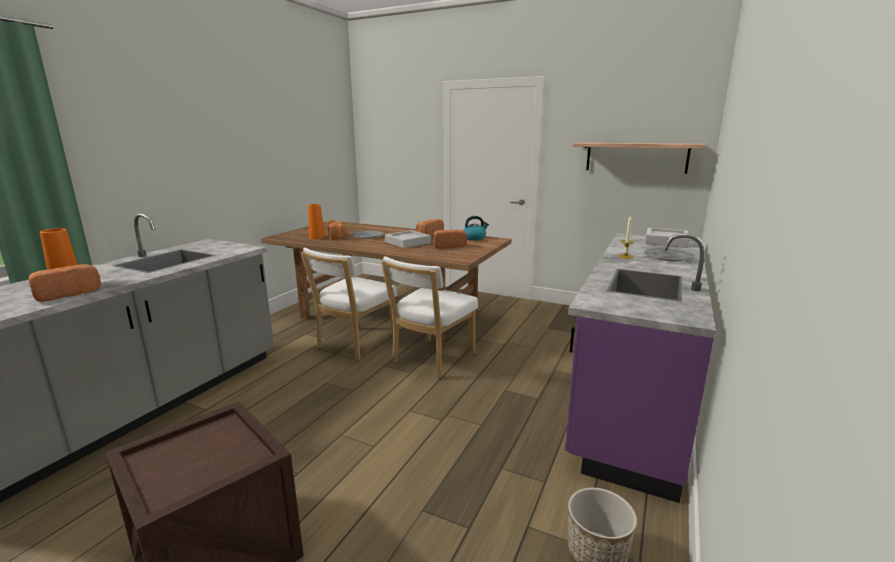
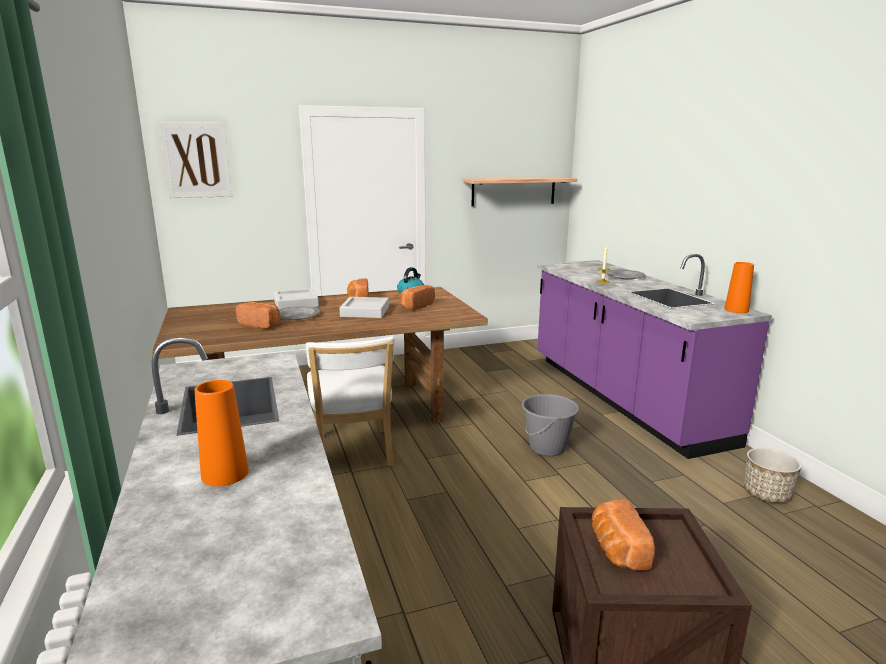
camera: 45 degrees left, 0 degrees up
(67, 294) = (289, 478): bread -> bread (616, 549)
(317, 237) = (235, 331): orange vase -> orange vase (736, 310)
(379, 125) = (197, 160): none -> picture
(431, 359) = (454, 434): white chair -> none
(474, 399) = (547, 448): none -> grey bucket
(666, 242) = (586, 265): grey tray -> grey tray (296, 303)

